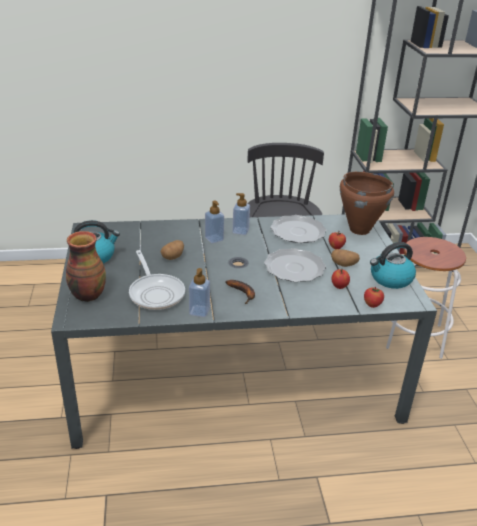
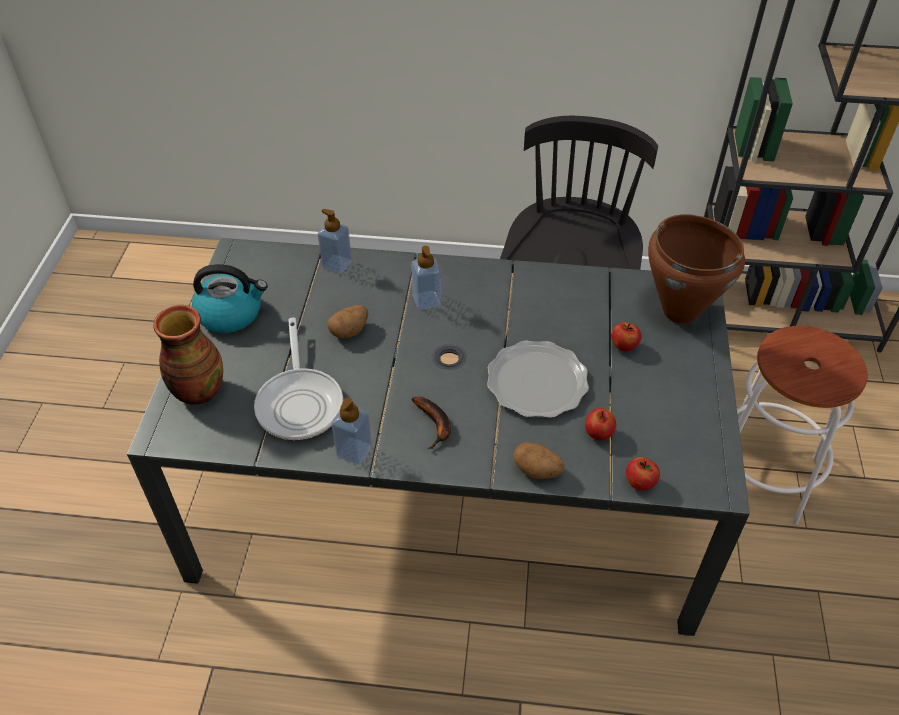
camera: 15 degrees right, 15 degrees up
(240, 231) = (475, 288): soap dispenser -> soap dispenser (337, 264)
(297, 231) = (570, 302): plate -> none
(344, 264) = (623, 387): potato -> potato (537, 470)
(390, 279) = (693, 431): kettle -> none

